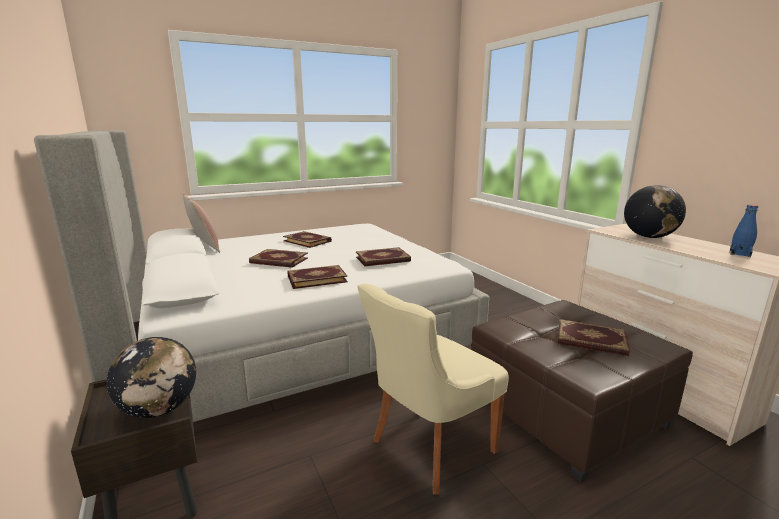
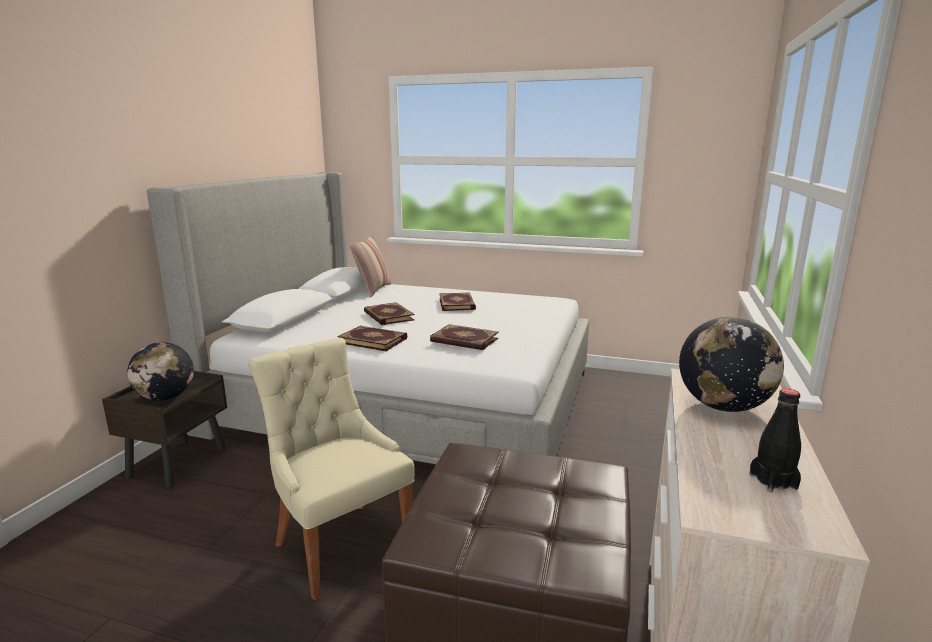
camera: 45 degrees right, 0 degrees up
(429, 447) = (339, 543): beige chair -> beige chair turned 45 degrees clockwise
(591, 341) = (521, 516): book -> none
(740, 254) = (773, 481): blue bottle -> black bottle

